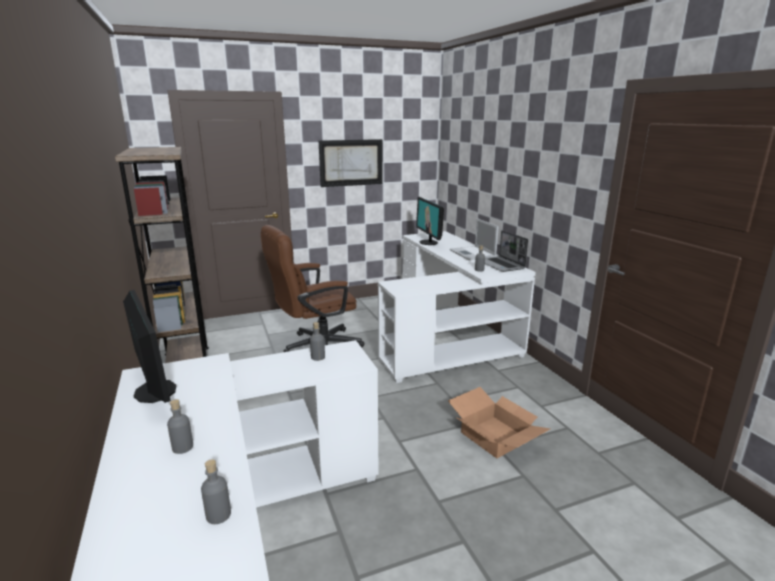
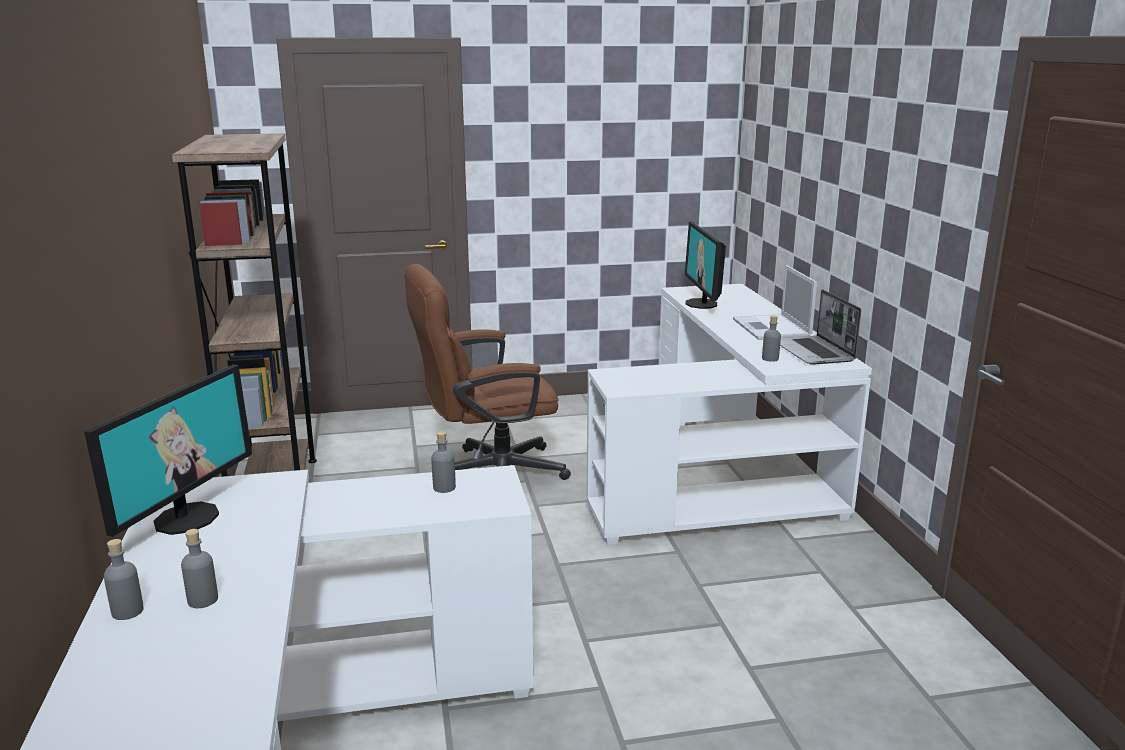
camera: 10 degrees right, 0 degrees up
(154, 391) = (185, 518): monitor -> monitor turned 45 degrees clockwise
(218, 515) = (224, 694): grey bottle -> grey bottle (127, 611)
(351, 163) = (577, 158): picture -> none
(496, 436) = (753, 650): cardboard box -> none

